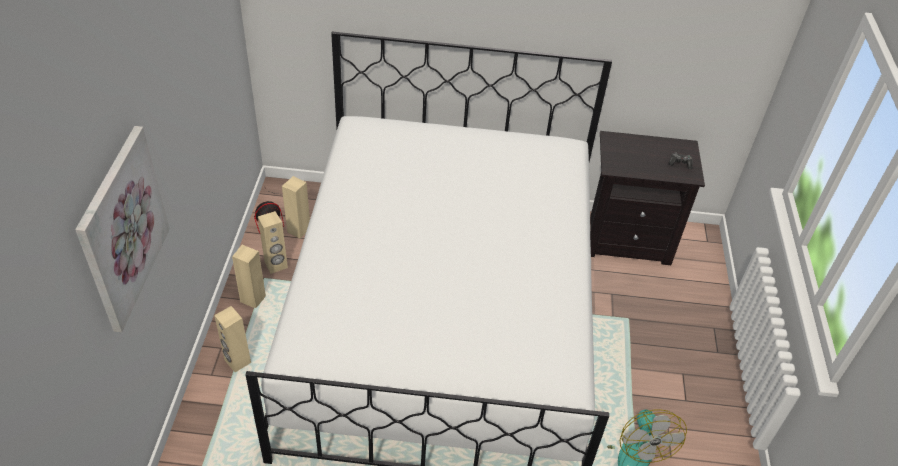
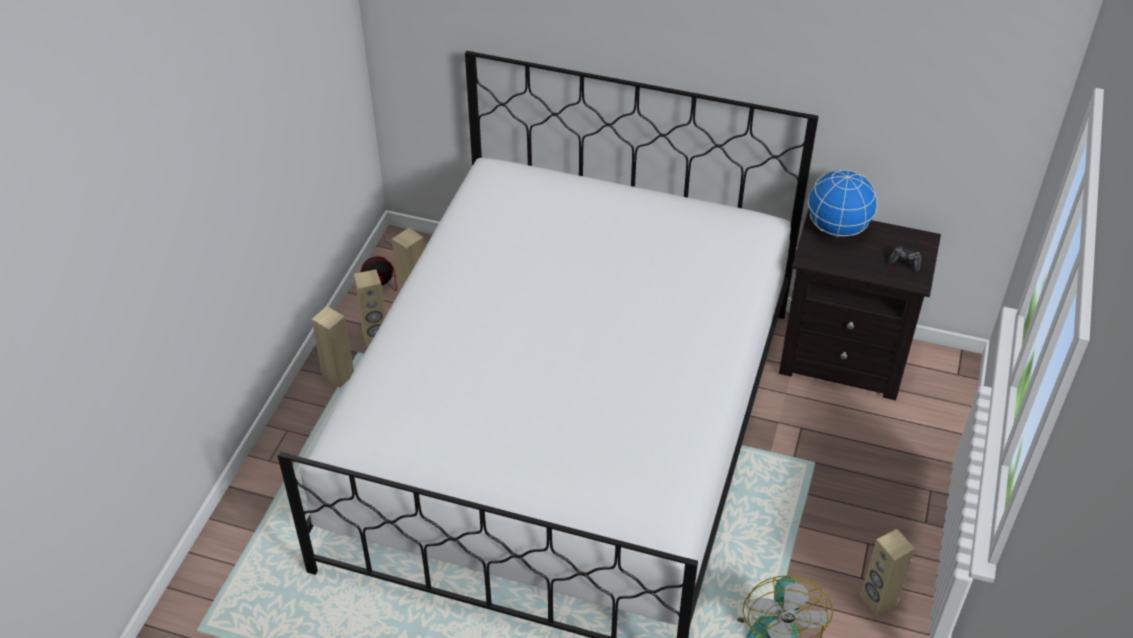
camera: 15 degrees right, 0 degrees up
(122, 228) = (154, 268): picture -> none
(237, 362) = (303, 450): beige speaker -> beige speaker (877, 601)
(624, 144) = (836, 228): none -> globe

